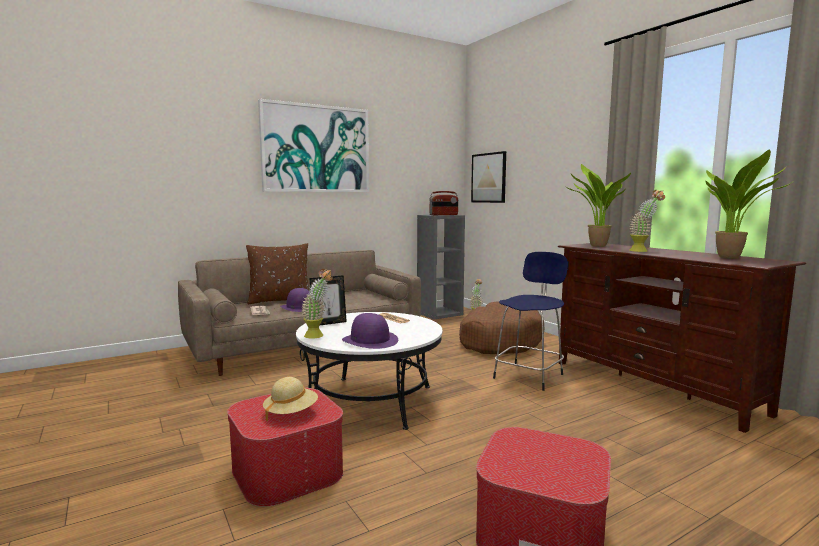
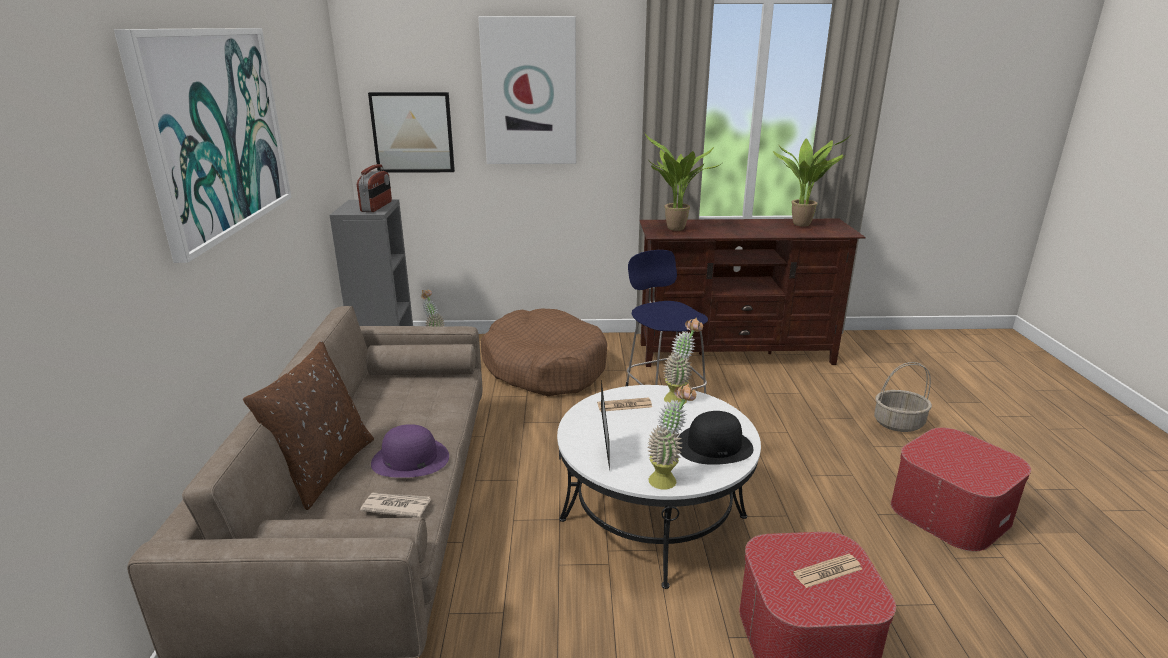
camera: 60 degrees left, 15 degrees up
(291, 413) = (827, 571): beige hat -> newspaper
(370, 340) = (714, 446): purple hat -> black hat
(546, 147) = (529, 92): none -> picture
(643, 251) = (733, 229): potted plant -> potted plant (679, 398)
(684, 483) = (898, 423): none -> basket

